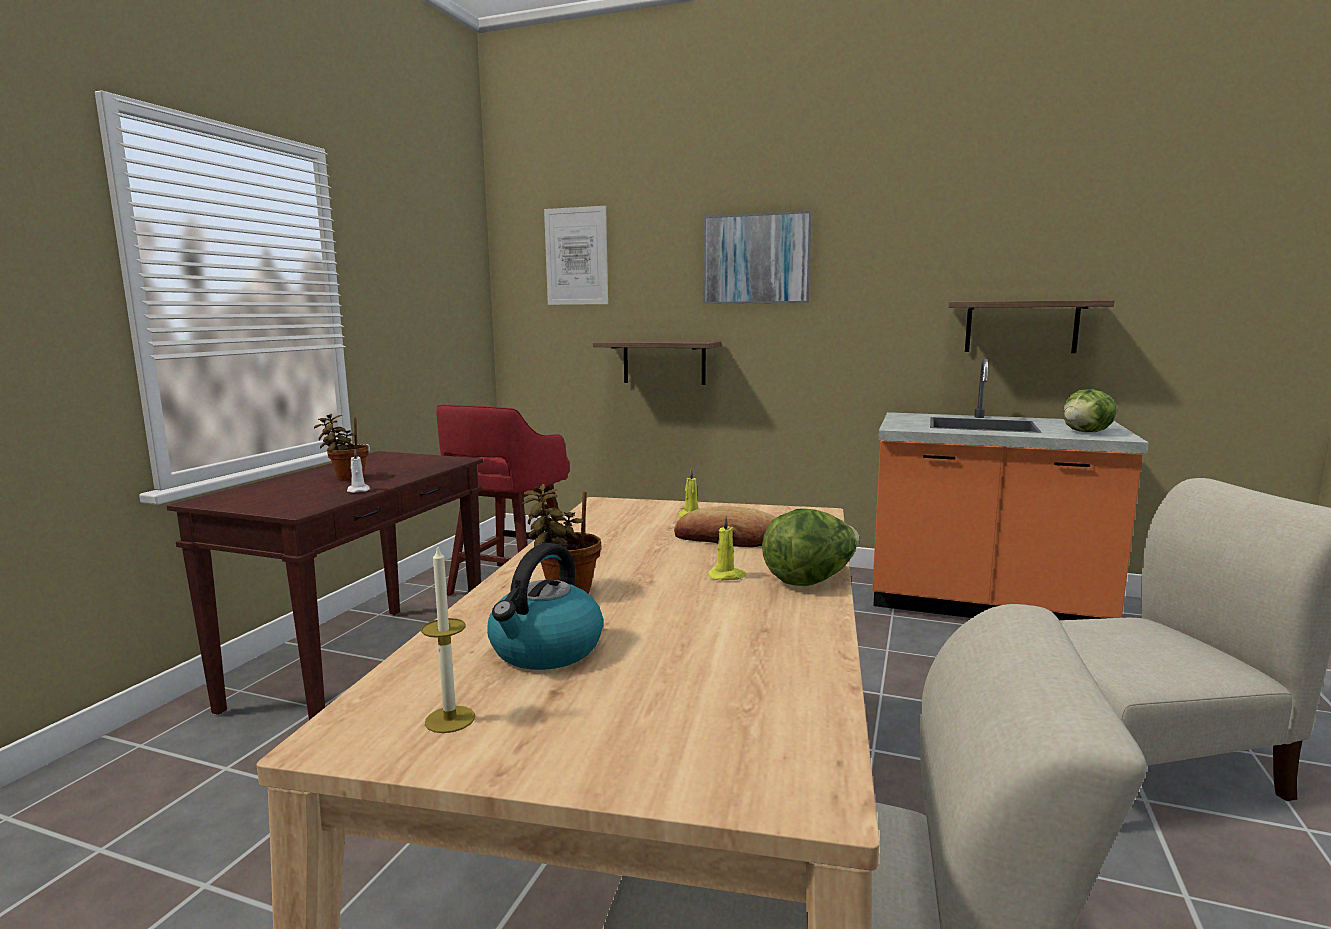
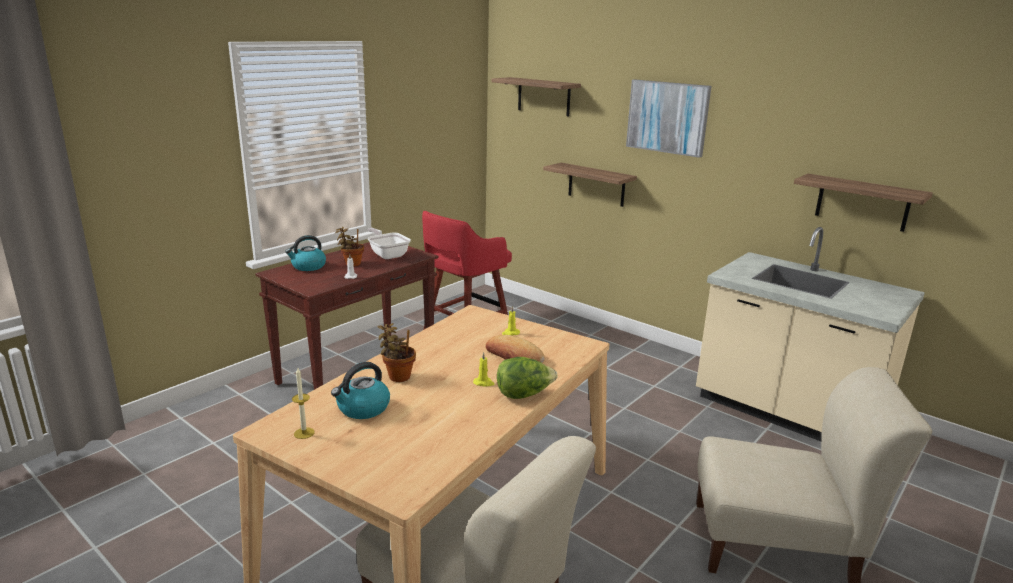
camera: 20 degrees right, 10 degrees up
(269, 488) = (308, 266): none -> kettle
(401, 464) = (387, 254): none -> frying pan
(576, 256) = (544, 96): picture -> shelf
(984, 605) = (787, 413): orange counter -> beige counter
(1087, 432) = (869, 304): lettuce -> none

